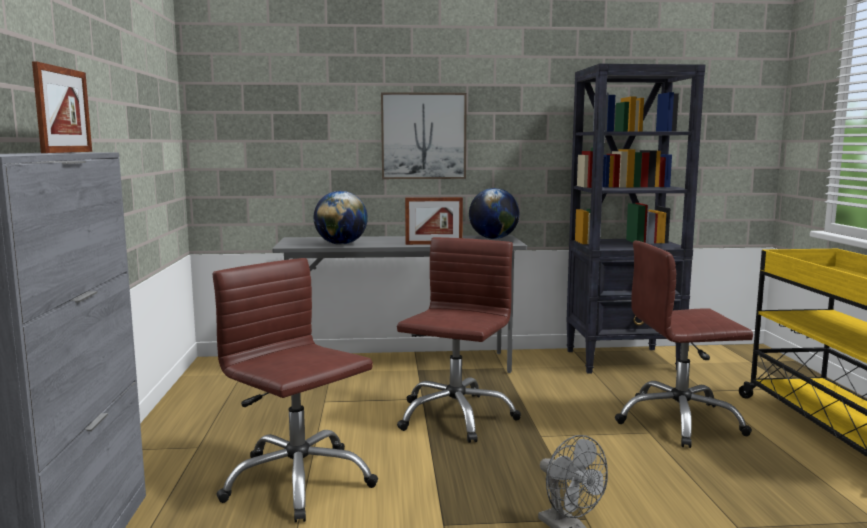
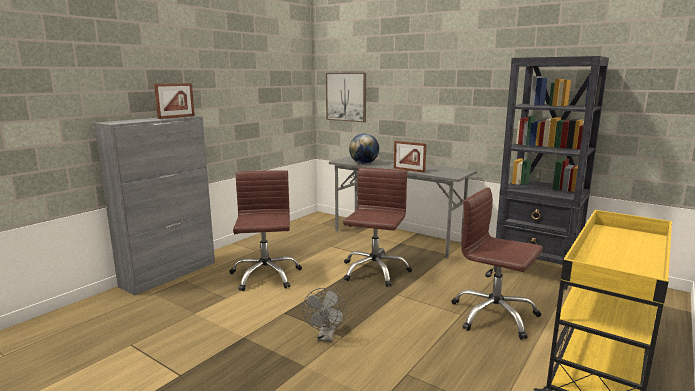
camera: 40 degrees right, 5 degrees up
(423, 136) = (428, 102): picture -> picture (346, 97)
(455, 416) = (374, 271): brown office chair -> brown office chair turned 45 degrees counterclockwise
(493, 238) = (455, 171): globe -> none

